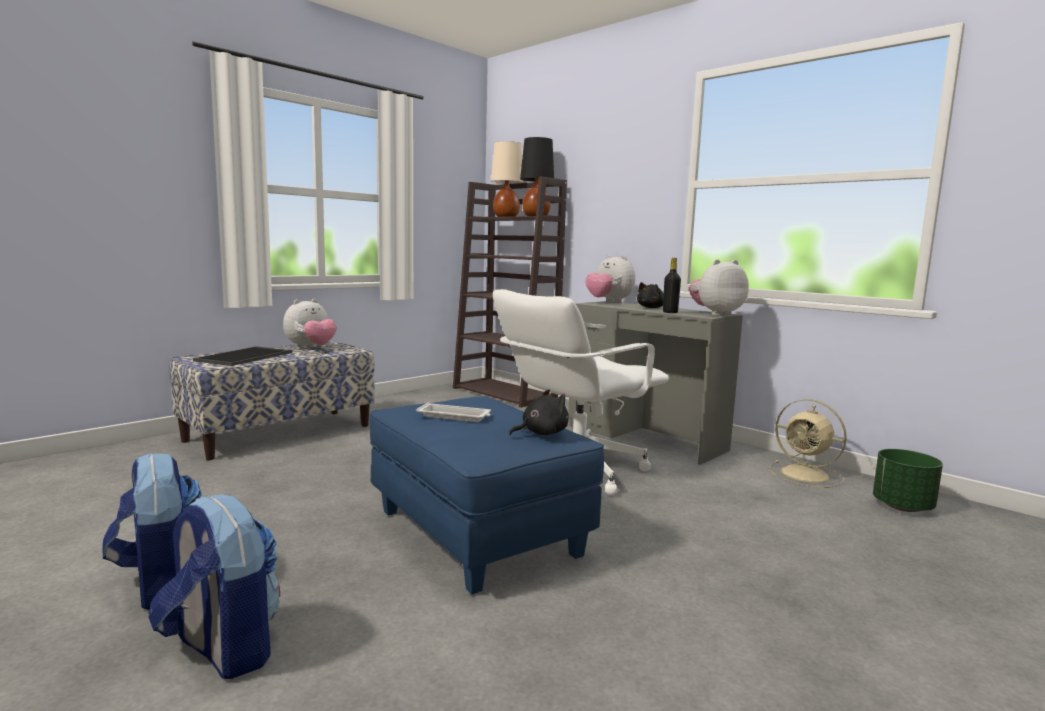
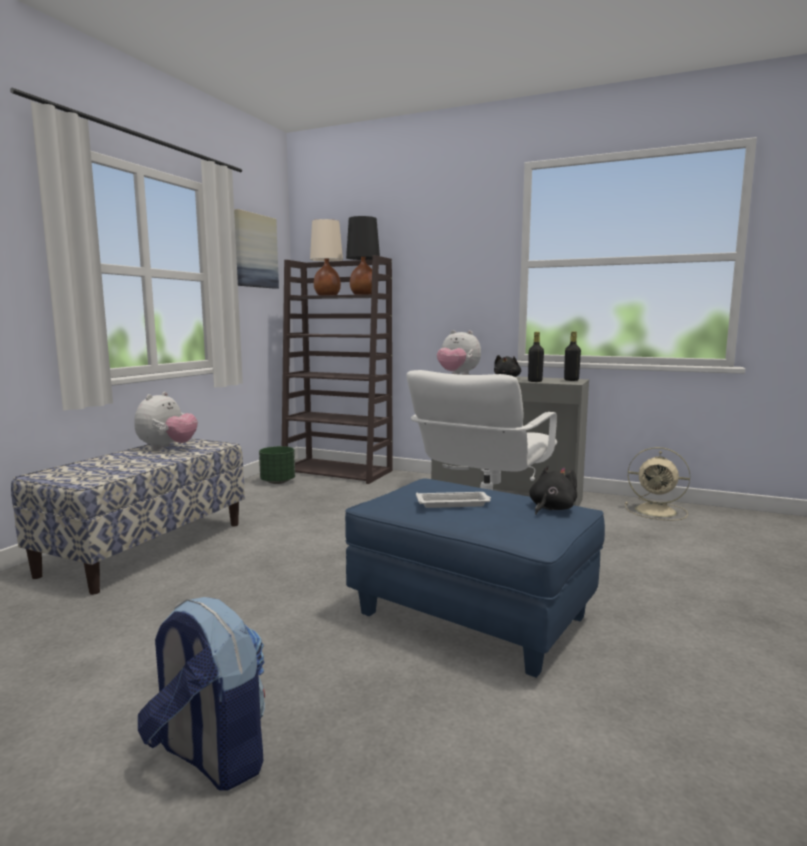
camera: 20 degrees left, 0 degrees up
(222, 649) = (365, 808): backpack -> none
(245, 357) = (109, 466): tray -> none
(441, 173) = (255, 251): none -> picture
(716, 314) = (571, 380): plush toy -> black bottle
(902, 506) = (743, 526): green planter -> green planter (277, 482)

